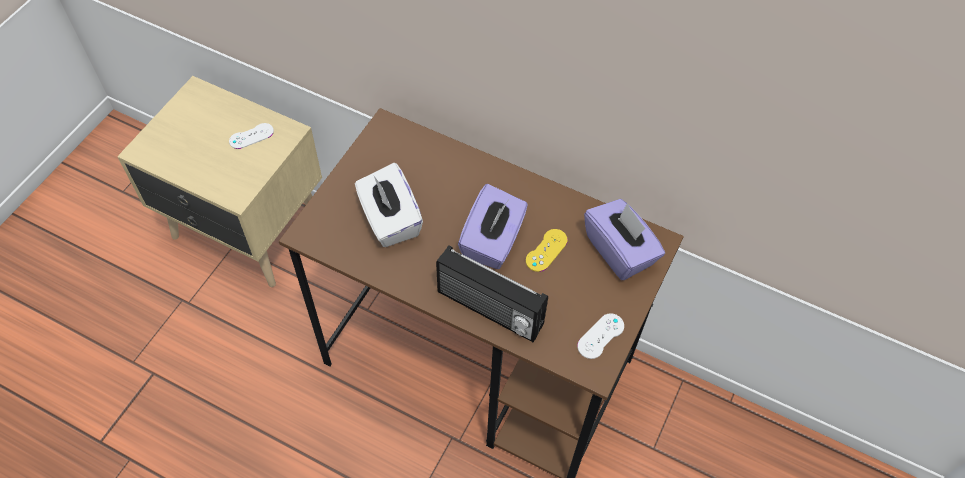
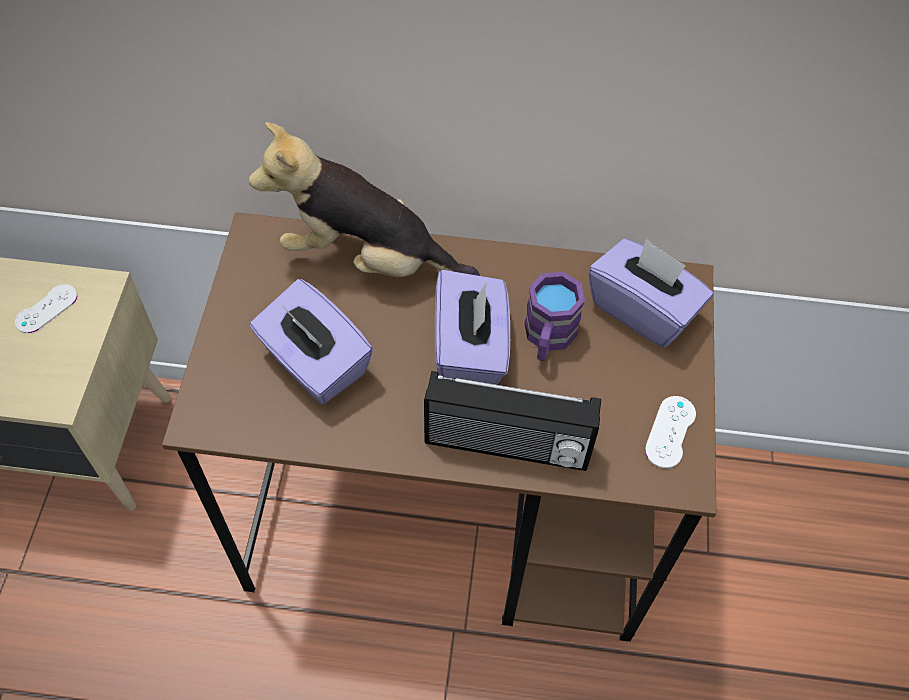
camera: 20 degrees left, 0 degrees up
(390, 220) = (314, 363): white tissue box -> purple tissue box
(451, 162) = (367, 258): none -> plush toy
(546, 250) = (547, 338): yellow game controller -> purple mug

